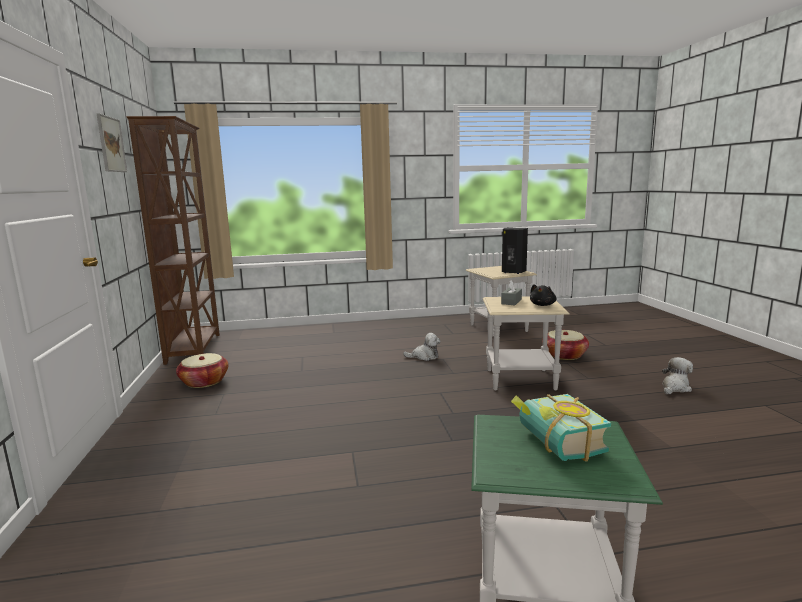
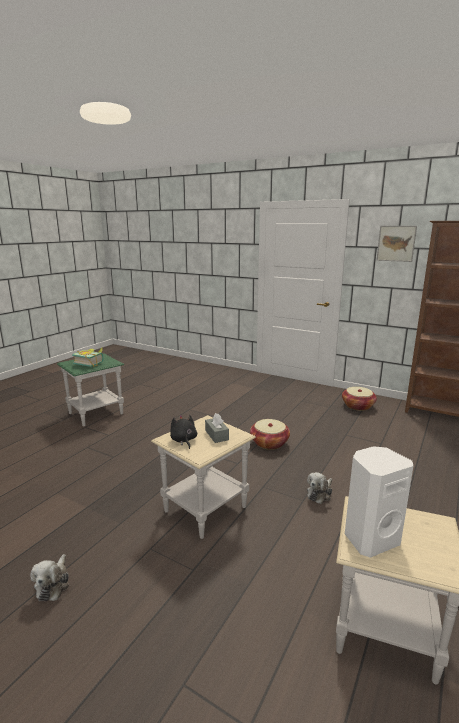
camera: 130 degrees right, 5 degrees up
(512, 272) = (370, 538): black speaker -> white speaker
(564, 355) = (210, 591): basket -> basket (269, 443)

